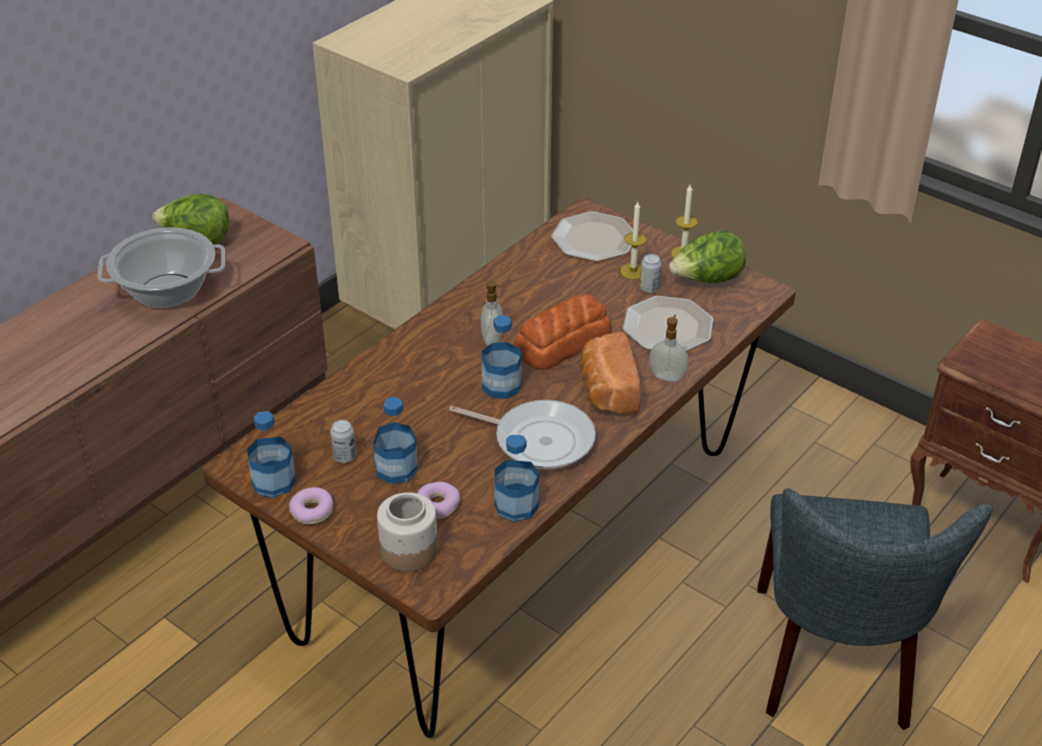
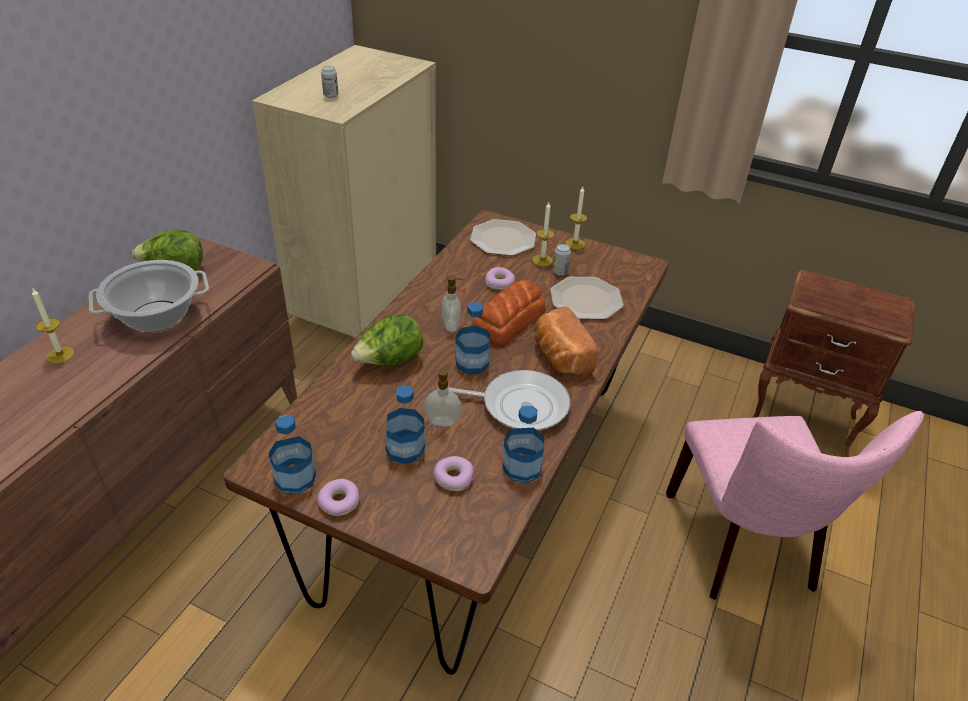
camera: 15 degrees left, 0 degrees up
(63, 322) = (60, 355): none -> candle
(344, 457) = (355, 445): can -> can (331, 95)
(408, 551) = (440, 527): jar -> none
(568, 294) = (499, 283): none -> donut
(667, 376) = (602, 338): soap dispenser -> soap dispenser (443, 421)
(707, 280) = (600, 261): lettuce -> lettuce (390, 361)
(834, 666) = (744, 548): grey chair -> pink chair

